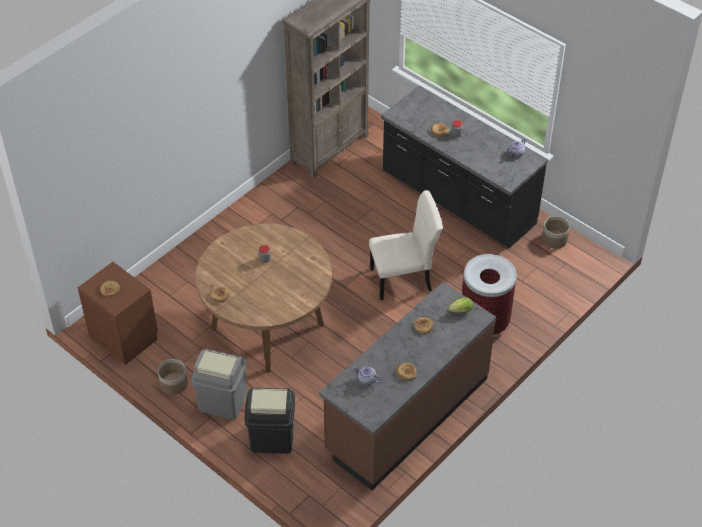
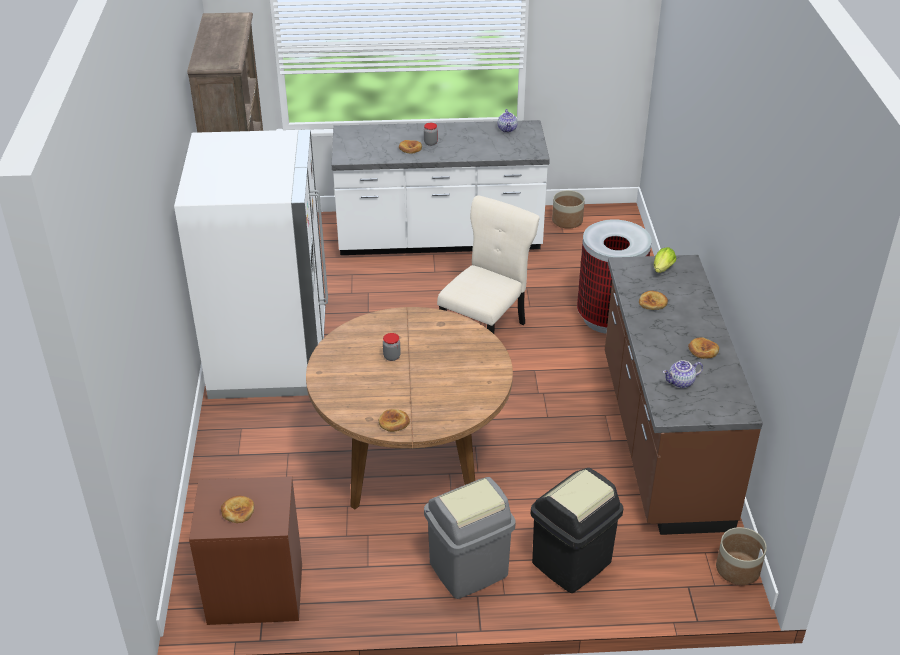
camera: 45 degrees left, 10 degrees down
(173, 384) = (387, 595): planter -> planter (737, 569)
(275, 213) = (270, 355): none -> white fridge
(457, 201) = (439, 240): black counter -> white counter

